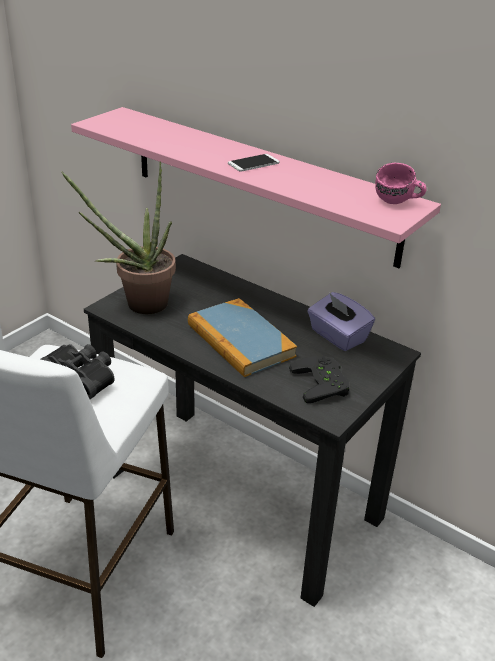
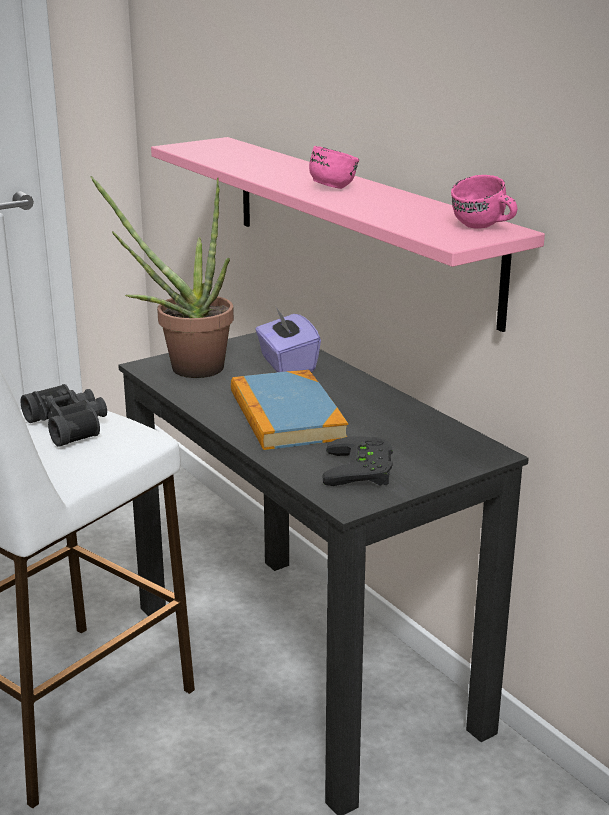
camera: 20 degrees right, 10 degrees down
(253, 163) = (332, 186): phone -> pink mug
(337, 336) = (420, 427): purple tissue box -> purple tissue box (287, 364)

